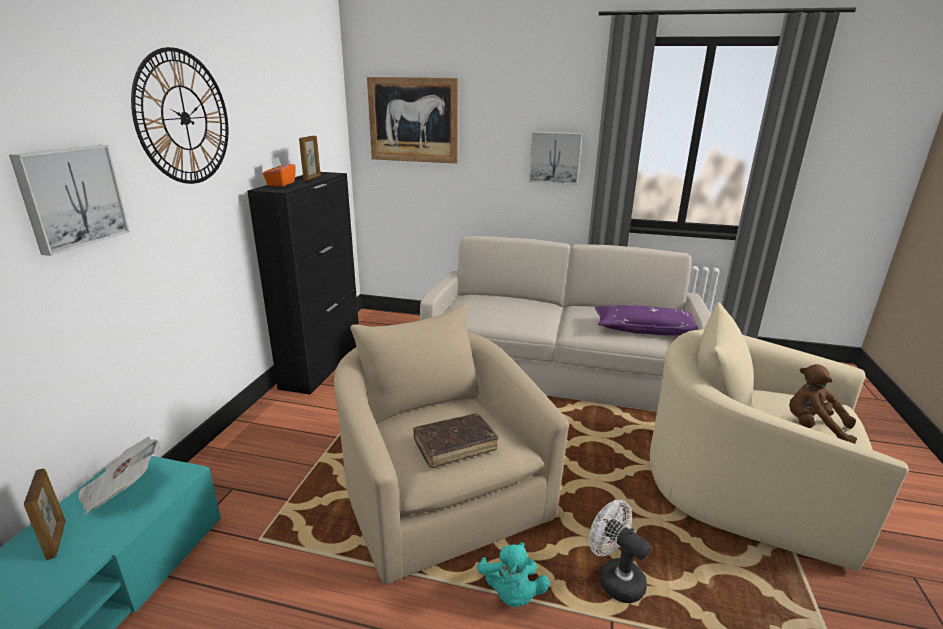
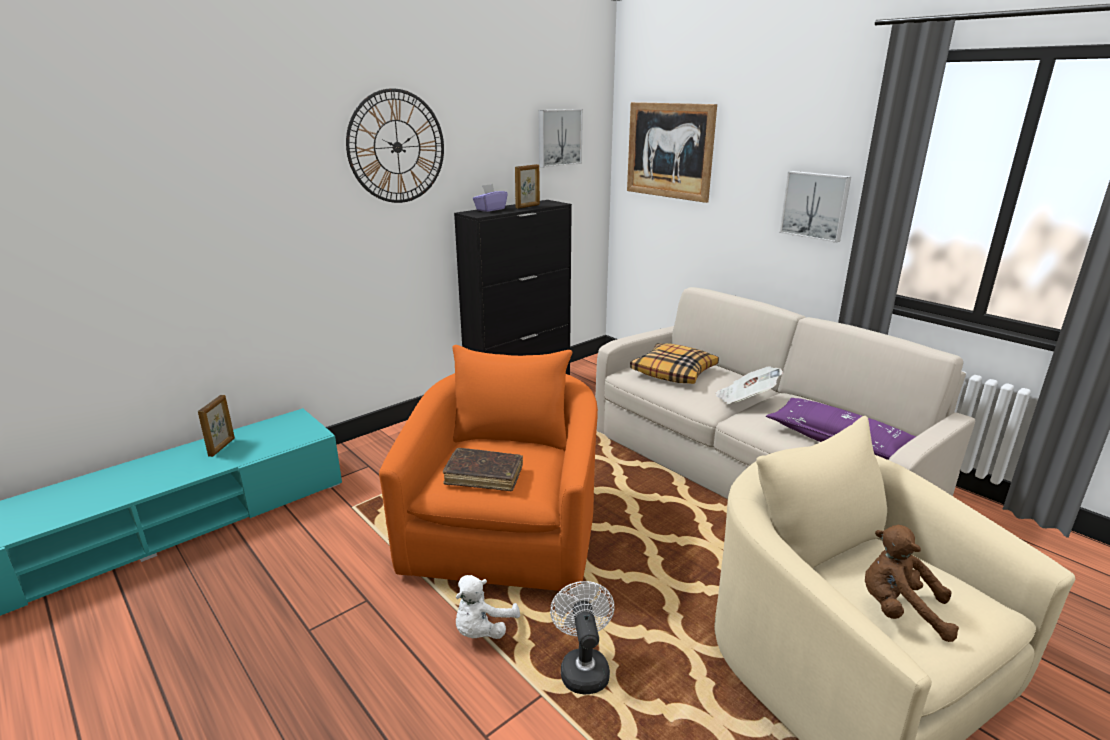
camera: 35 degrees right, 0 degrees up
(71, 197) = (284, 206): picture -> picture (558, 137)
(122, 490) = (276, 431): newspaper -> newspaper (745, 399)
(280, 184) = (490, 209): orange tissue box -> purple tissue box
(439, 494) = (506, 531): beige armchair -> orange armchair
(486, 309) = (674, 372): none -> pillow
(511, 593) = (482, 630): turquoise plush toy -> white plush toy
(814, 428) = (899, 610): brown plush toy -> brown plush toy turned 45 degrees counterclockwise

